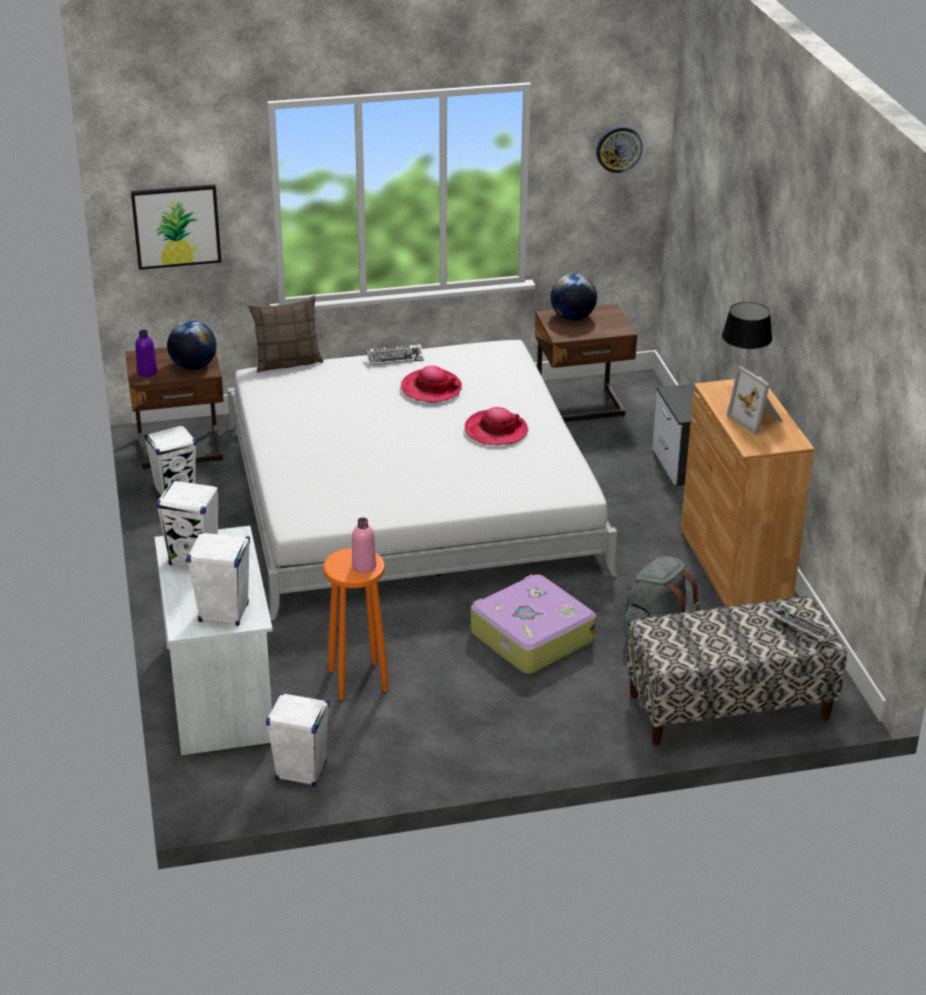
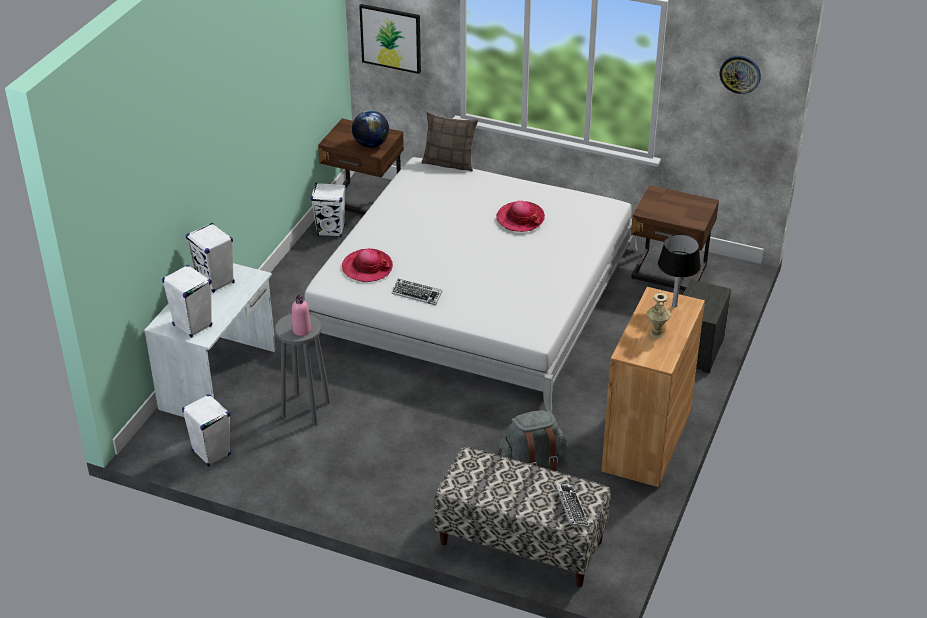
camera: 35 degrees right, 5 degrees up
(147, 372) = (338, 138): purple bottle -> none
(358, 680) = (305, 409): orange stool -> grey stool
(395, 358) = (522, 186): keyboard -> keyboard (417, 294)
(496, 431) = (530, 268): hat -> hat (367, 267)
(530, 636) = (443, 430): suitcase -> none
(572, 318) = (670, 200): globe -> none
(757, 419) = (657, 333): picture frame -> beige vase

